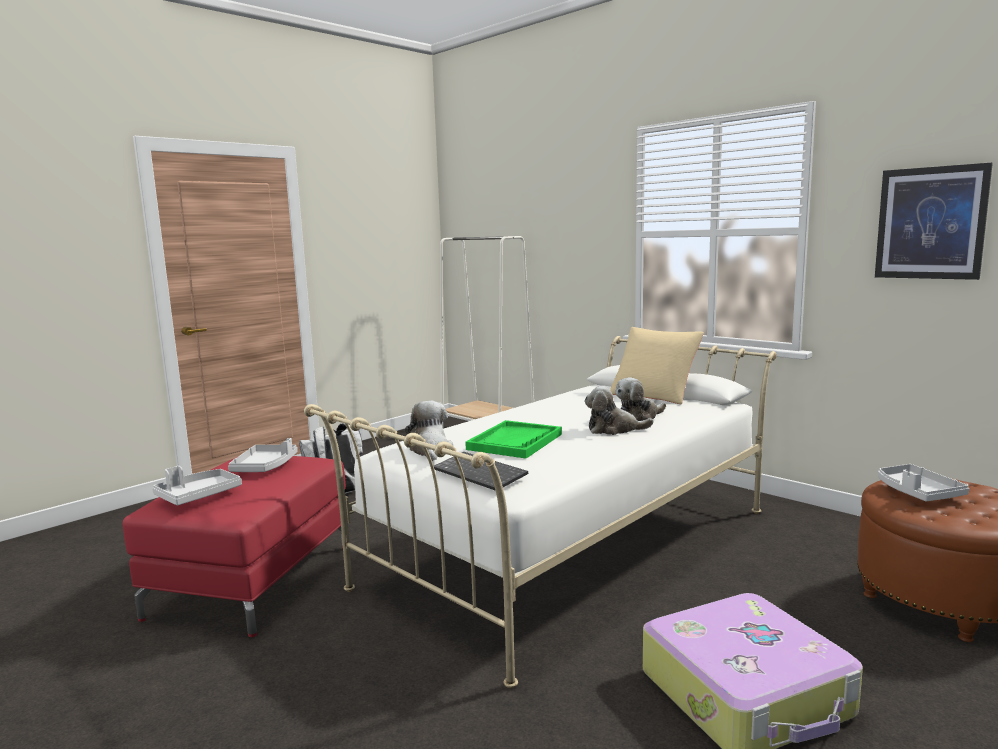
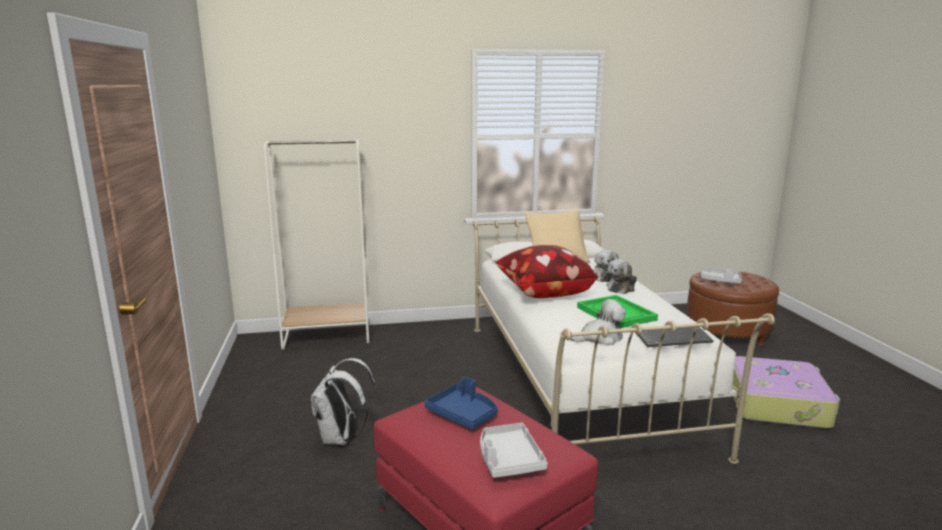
camera: 55 degrees left, 5 degrees up
(265, 467) = (463, 414): grey tray -> blue tray
(431, 450) = (600, 338): plush toy -> plush toy turned 135 degrees clockwise
(528, 411) = (543, 293): none -> pillow
(930, 223) = (665, 131): picture -> none

